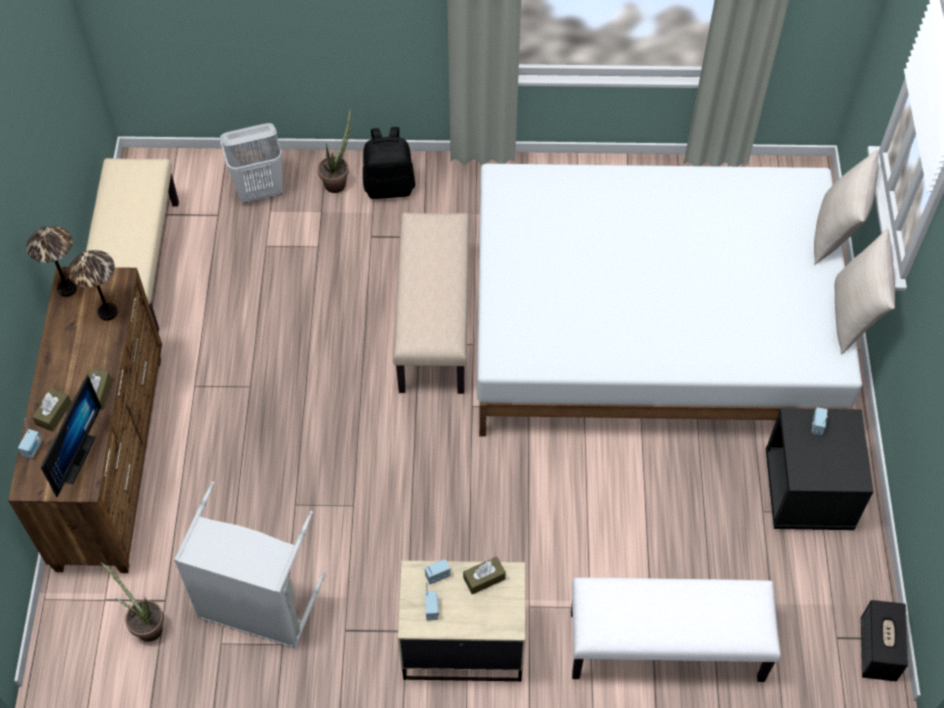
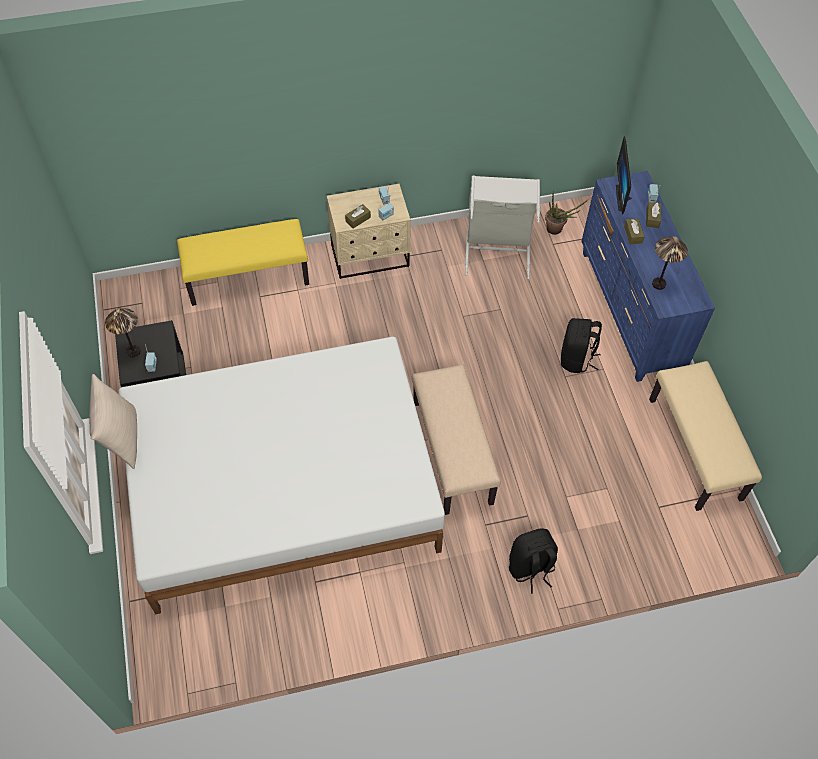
camera: 165 degrees right, 0 degrees up
(68, 289) = (696, 294): table lamp -> table lamp (133, 352)
(112, 460) = (629, 311): brown dresser -> blue dresser
(223, 407) = (576, 359): none -> black backpack
(260, 190) = (636, 538): white laundry basket -> none
(338, 181) = (576, 563): potted plant -> none
(665, 647) = (248, 277): white bench -> yellow bench
(836, 233) = (133, 510): beige pillow -> none
(878, 650) = (116, 301): speaker -> none

